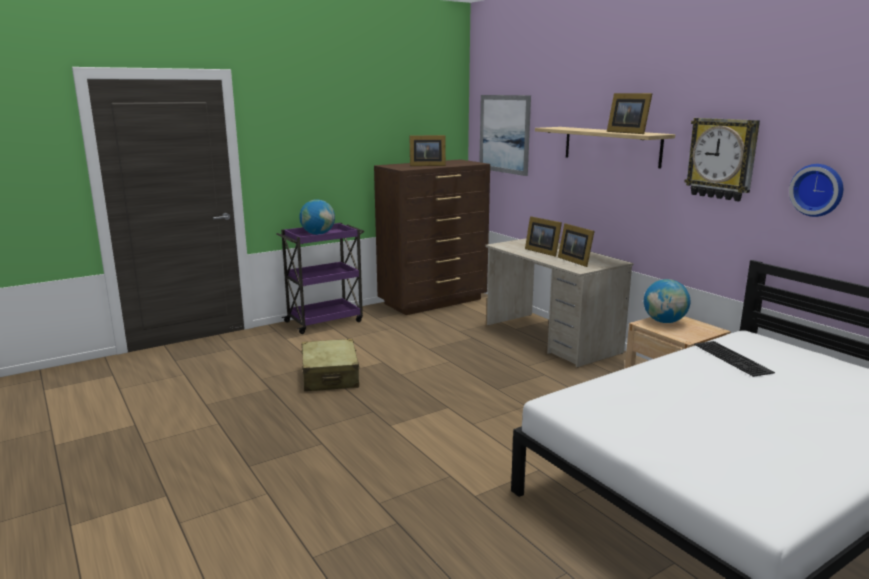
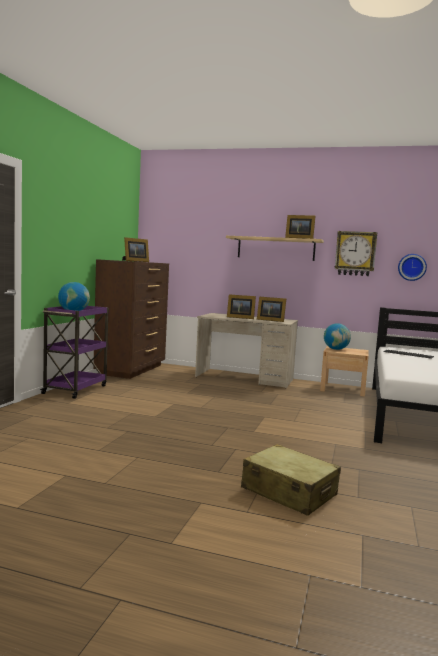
camera: 40 degrees left, 10 degrees down
(330, 376) = (156, 416): beige suitcase -> beige suitcase (289, 492)
(504, 134) = (177, 243): picture -> none

